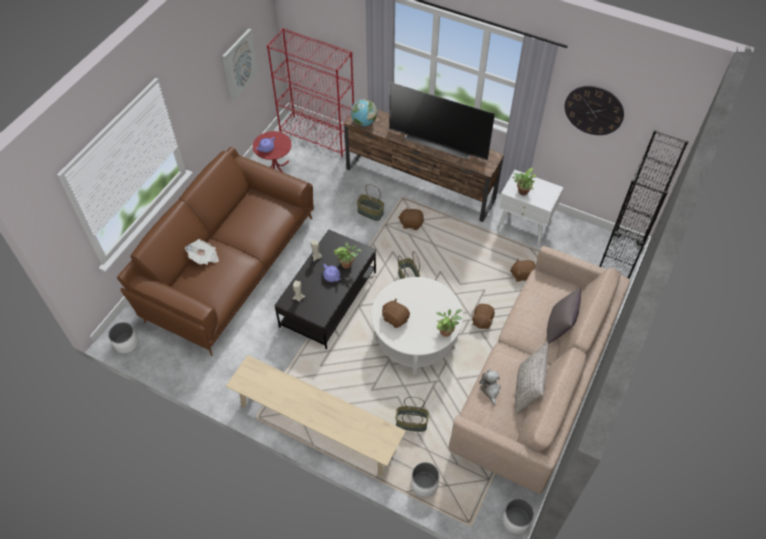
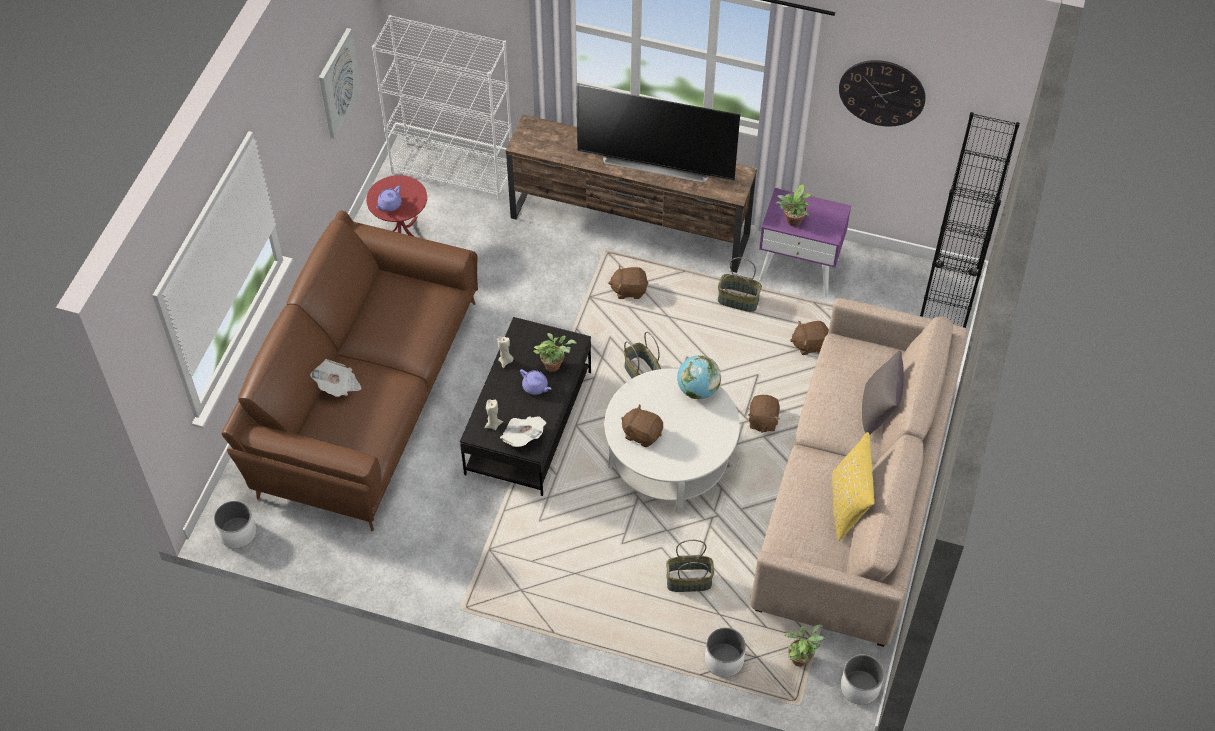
camera: 10 degrees left, 0 degrees up
(316, 308) = (523, 436): none -> newspaper
(317, 427) = (554, 608): beige bench -> none
(318, 136) = (453, 170): red bookcase -> white bookcase
(364, 122) = (536, 145): globe -> globe (697, 390)
(371, 212) = (563, 281): basket -> basket (738, 300)
(446, 331) = (719, 440): potted plant -> potted plant (800, 657)
(490, 389) = (797, 511): plush toy -> none
(524, 225) = (799, 269): white nightstand -> purple nightstand
(527, 390) = (848, 505): grey pillow -> yellow pillow

